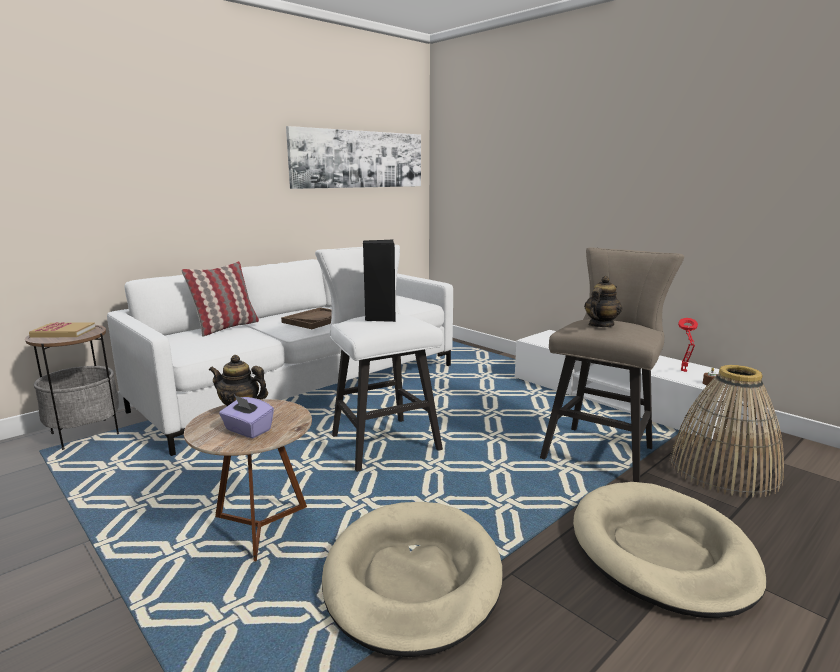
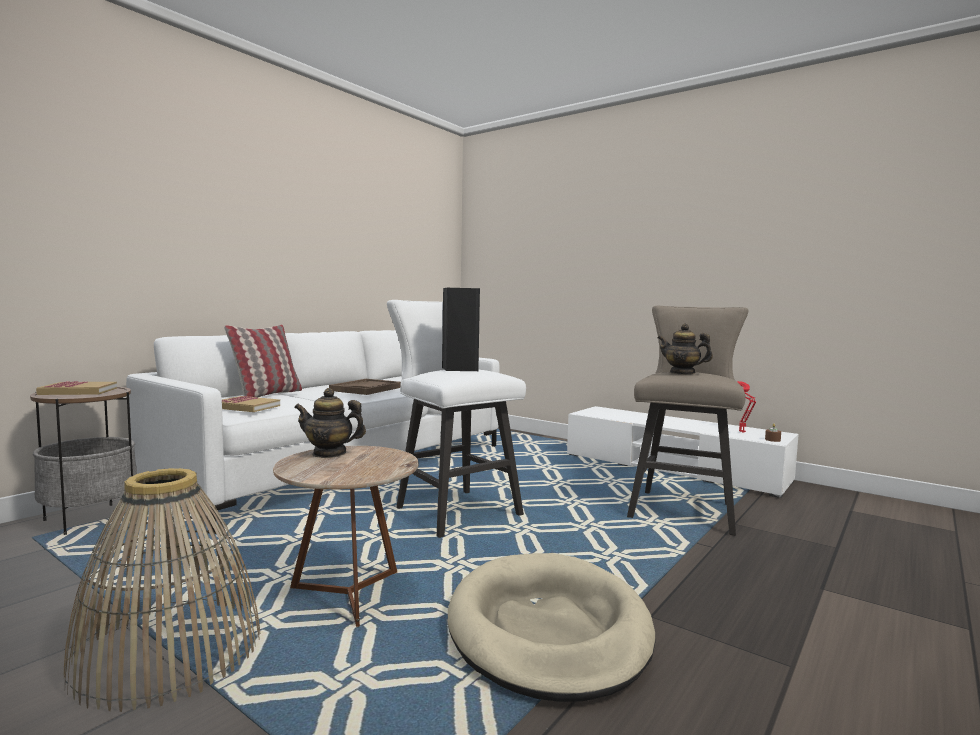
camera: 10 degrees left, 10 degrees down
(199, 346) = (246, 407): none -> book
(247, 430) = (350, 468): purple tissue box -> none
(359, 159) = (397, 237): picture -> none
(600, 325) = (682, 373): teapot -> teapot turned 90 degrees counterclockwise
(661, 551) = (787, 587): beige dog bed -> none
(723, 470) = (804, 518): basket -> basket (168, 651)

